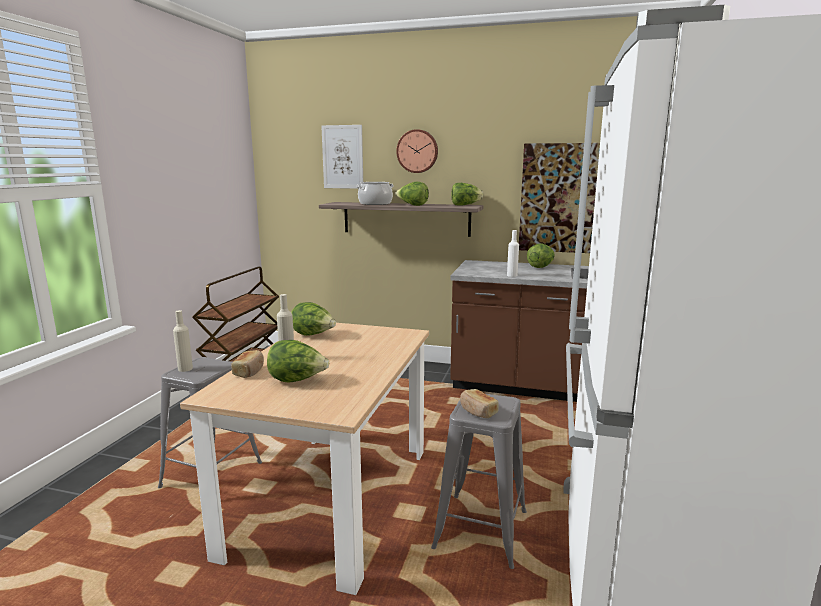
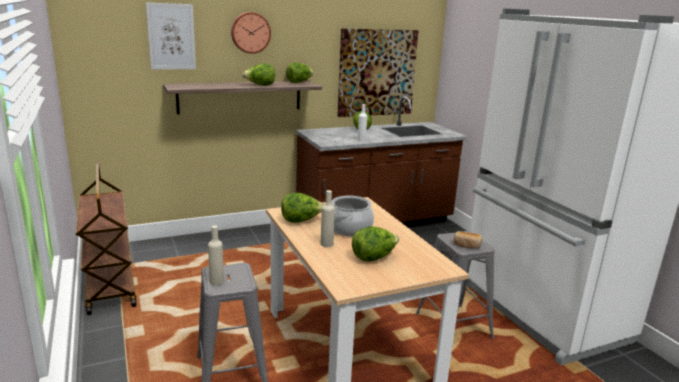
camera: 40 degrees left, 5 degrees up
(249, 371) = (326, 262): bread -> none
(375, 204) = (218, 85): cooking pot -> cooking pot (349, 228)

